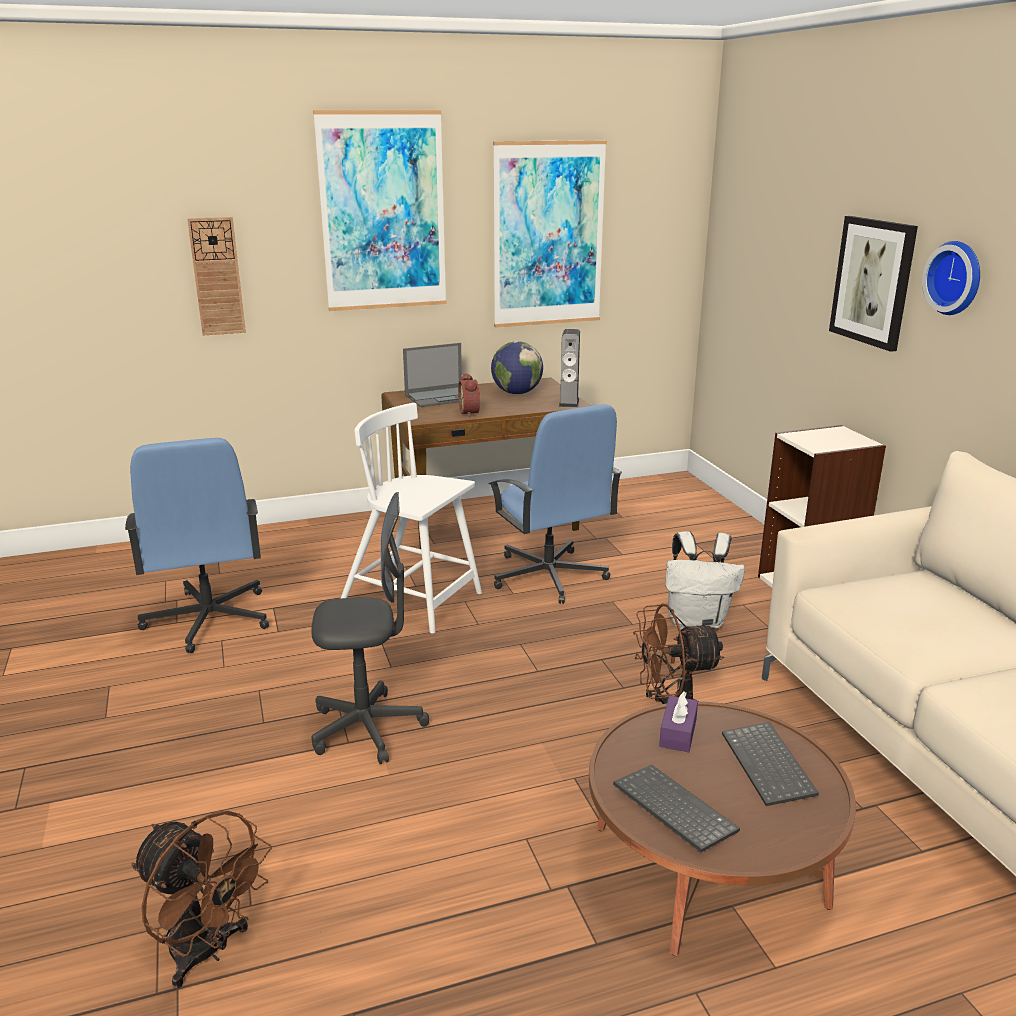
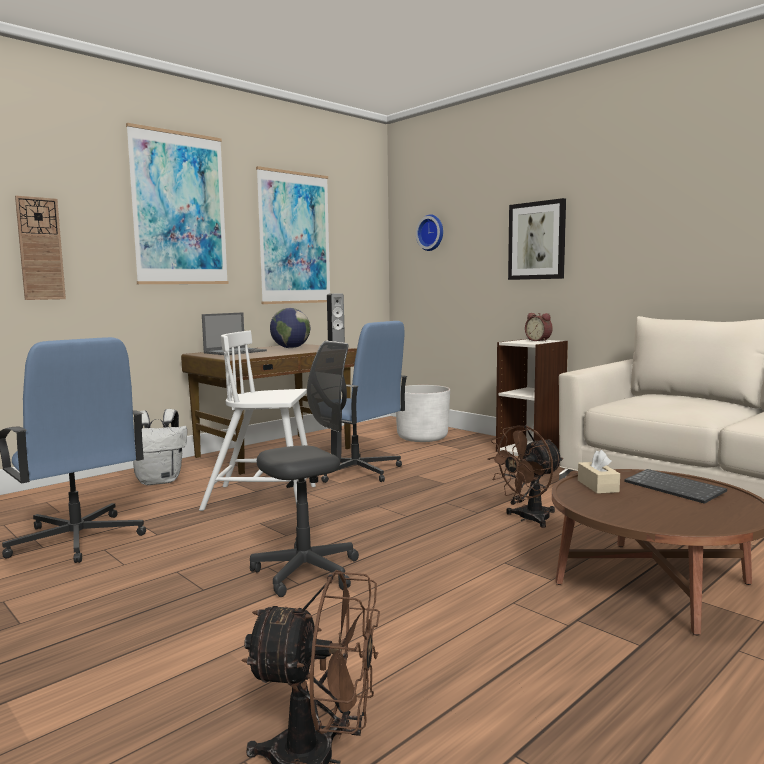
camera: 25 degrees left, 15 degrees down
(471, 412) = (271, 354): alarm clock -> alarm clock (539, 340)
(671, 809) = (655, 515): keyboard -> none
(678, 733) = (598, 486): purple tissue box -> beige tissue box
(686, 527) = (422, 438): none -> white planter
(697, 622) = (485, 475): white backpack -> white backpack (160, 481)
(956, 278) = (602, 221): wall clock -> wall clock (431, 233)

